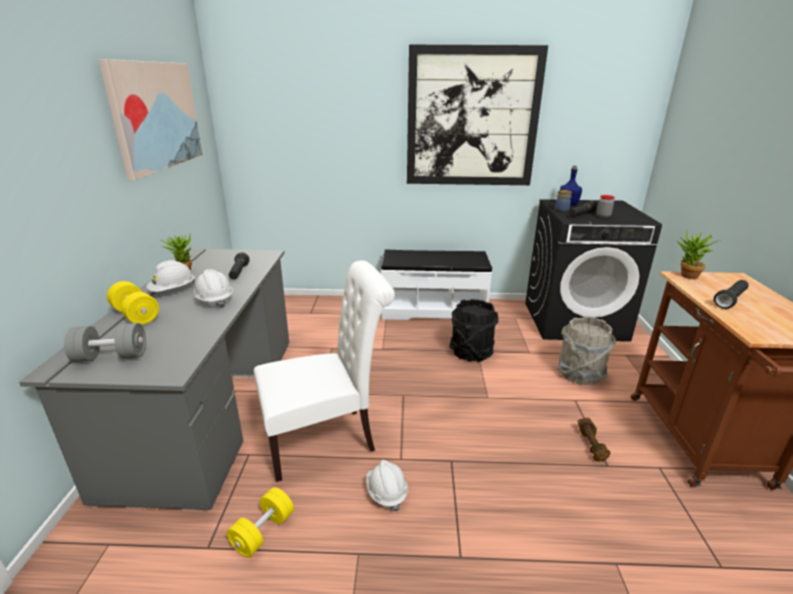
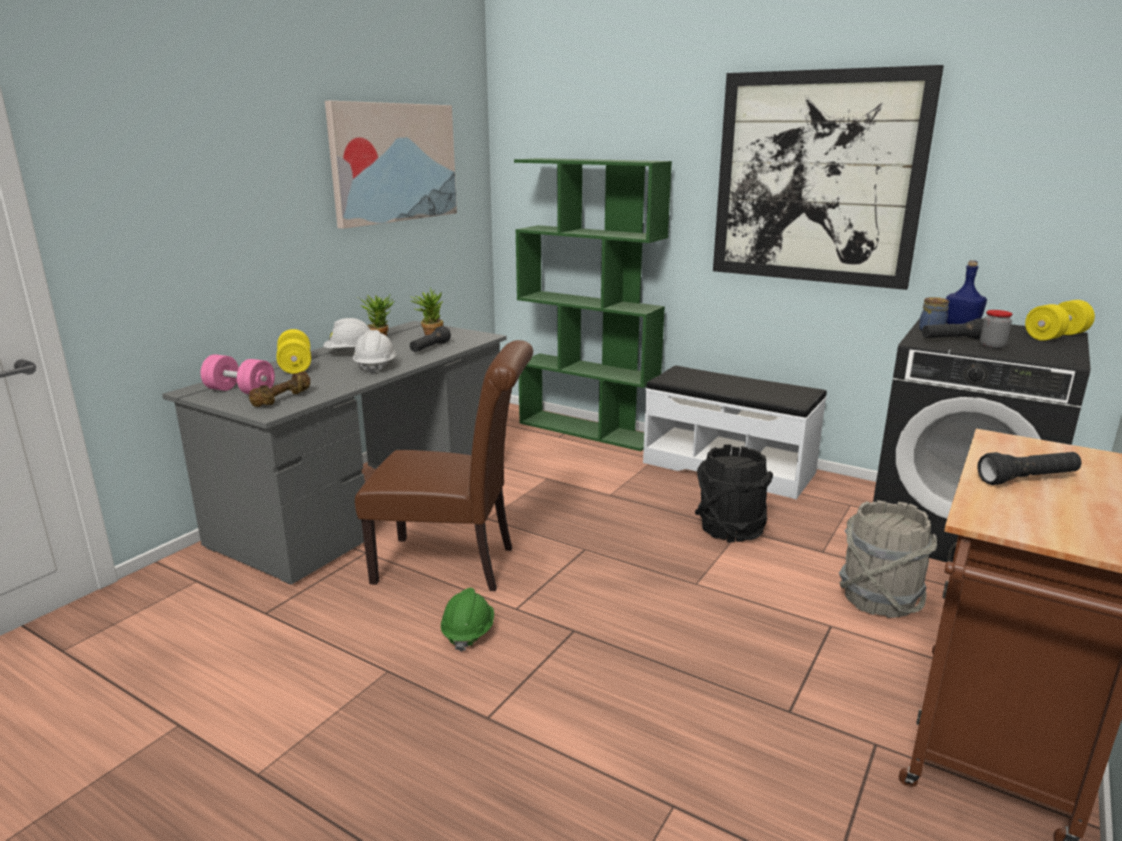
camera: 30 degrees right, 5 degrees down
(111, 356) = (240, 391): grey dumbbell -> pink dumbbell
(263, 532) = (320, 619): yellow dumbbell -> yellow dumbbell (1056, 336)
(326, 303) = (588, 430): none -> green bookcase
(327, 440) = (454, 565): white chair -> brown chair
(386, 492) = (468, 632): white hard hat -> green hard hat
(592, 445) = (792, 682): brown dumbbell -> brown dumbbell (283, 400)
(686, 276) = (1011, 441): potted plant -> potted plant (429, 335)

